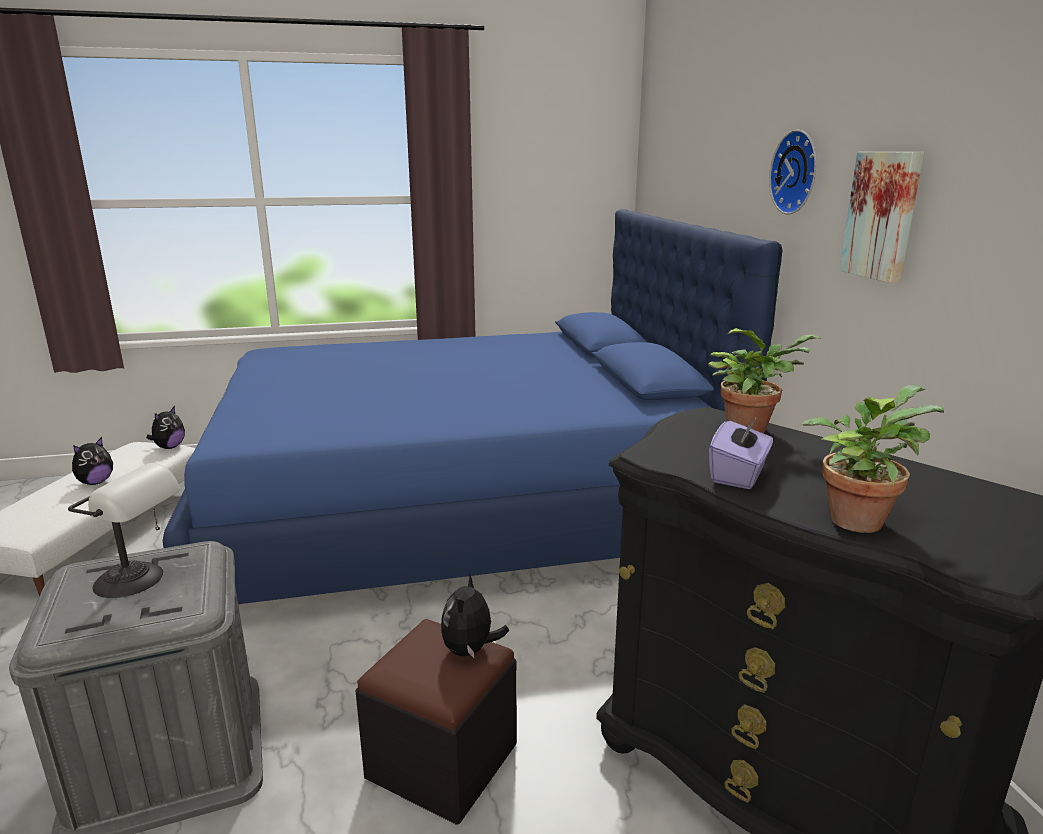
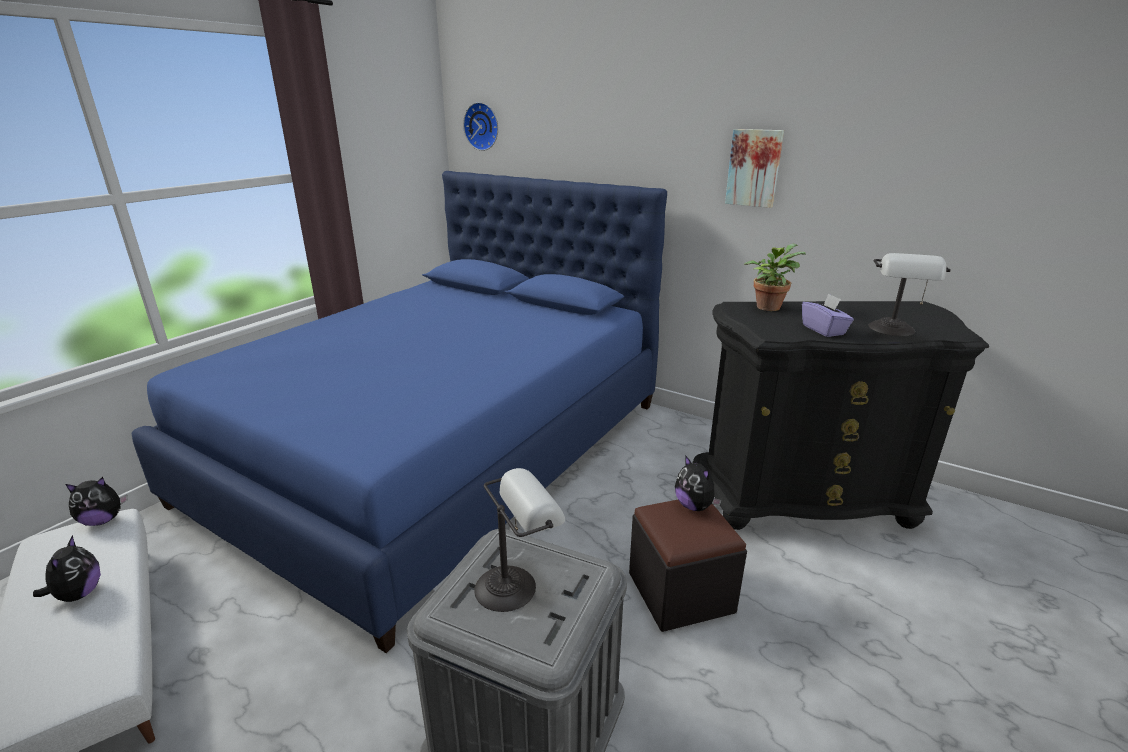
camera: 45 degrees left, 5 degrees up
(169, 447) = (103, 520): plush toy -> plush toy turned 90 degrees clockwise
(798, 172) = (668, 141): wall clock -> wall clock (483, 126)
(856, 517) = (894, 331): potted plant -> table lamp

